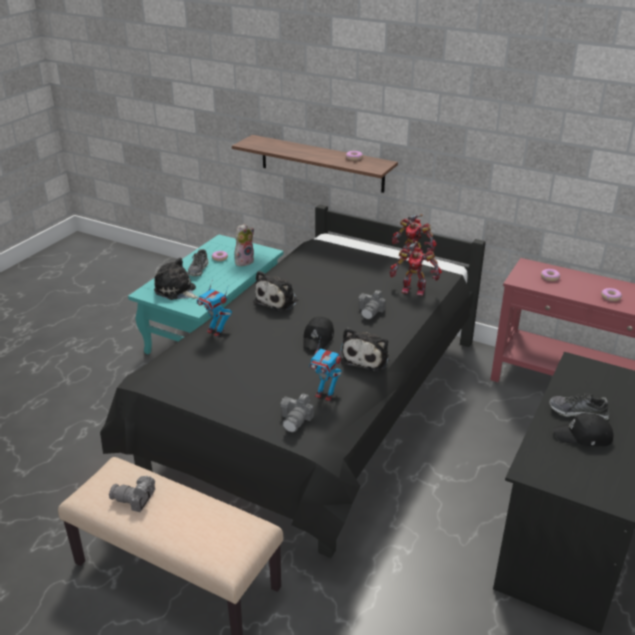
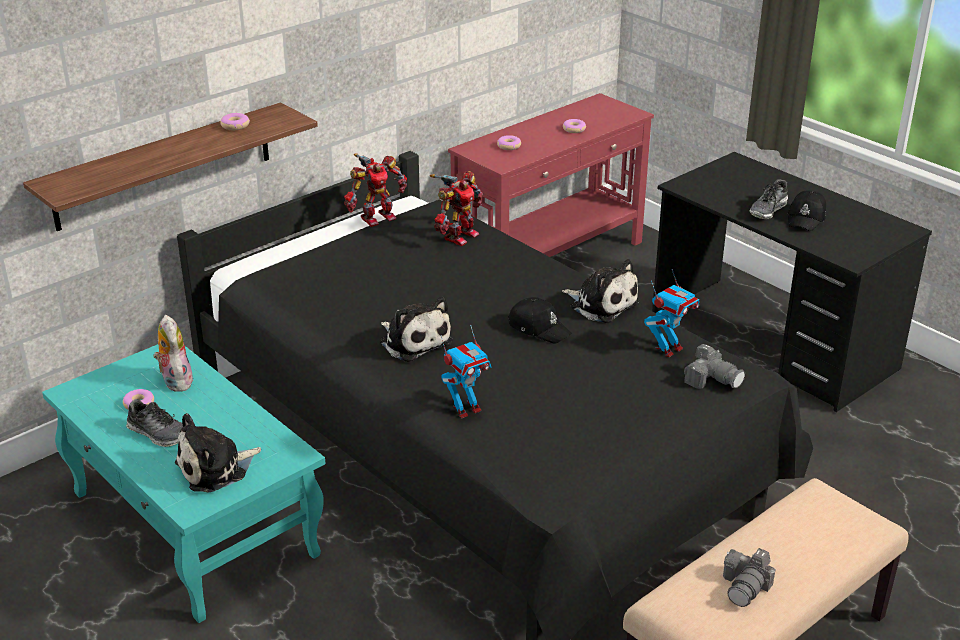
camera: 70 degrees left, 0 degrees up
(371, 311) = (495, 276): camera -> none

